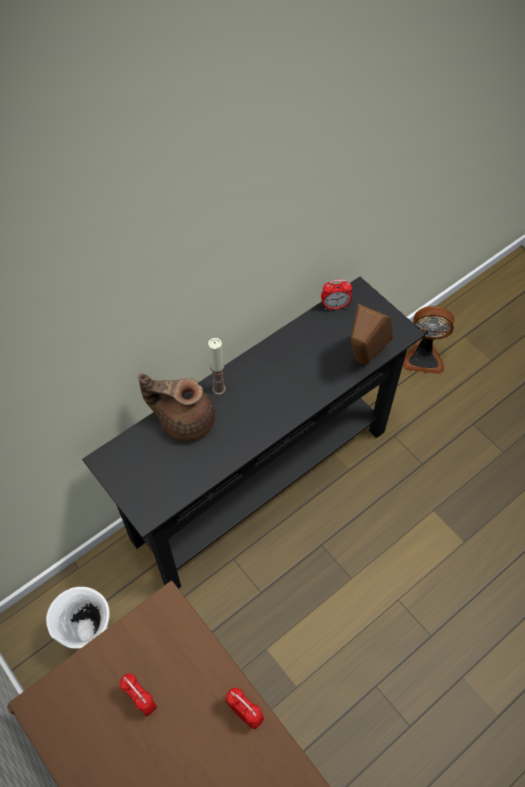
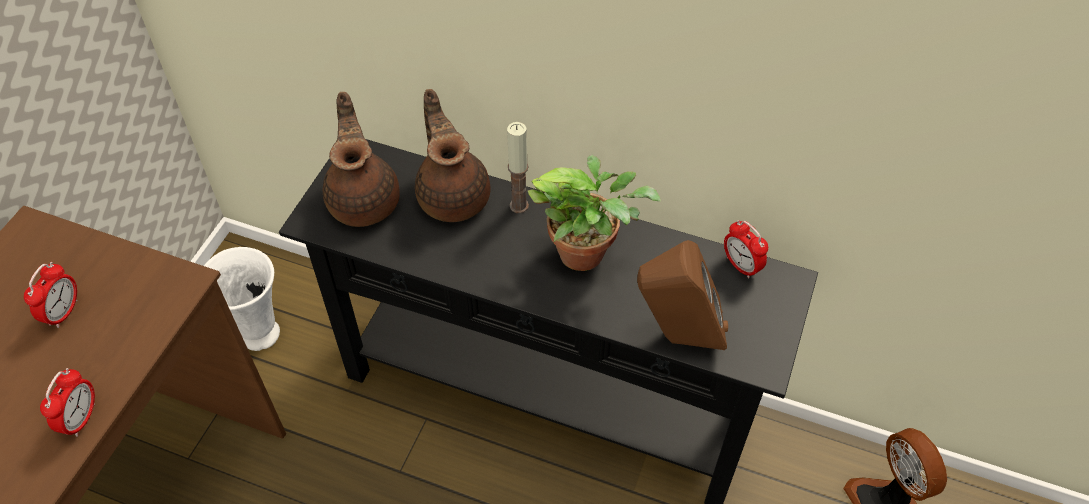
camera: 60 degrees right, 5 degrees down
(152, 472) = (364, 199): none -> brown teapot
(278, 371) = (588, 252): none -> potted plant

